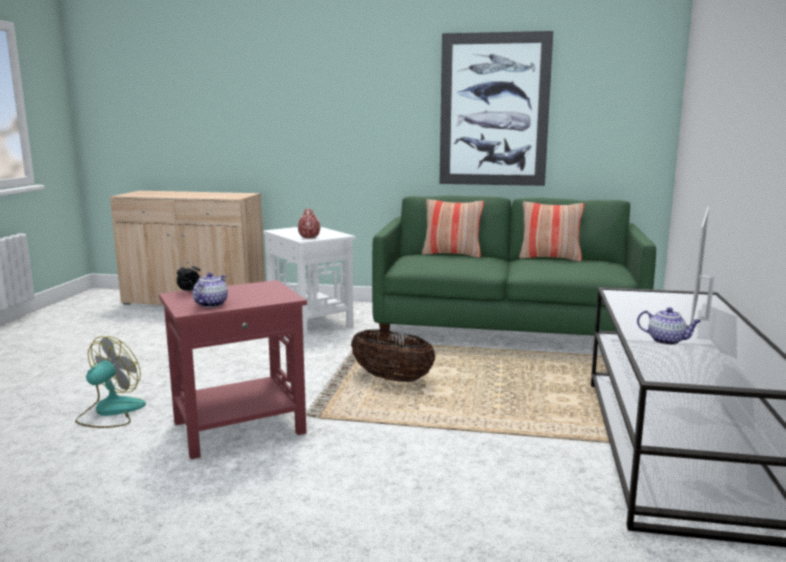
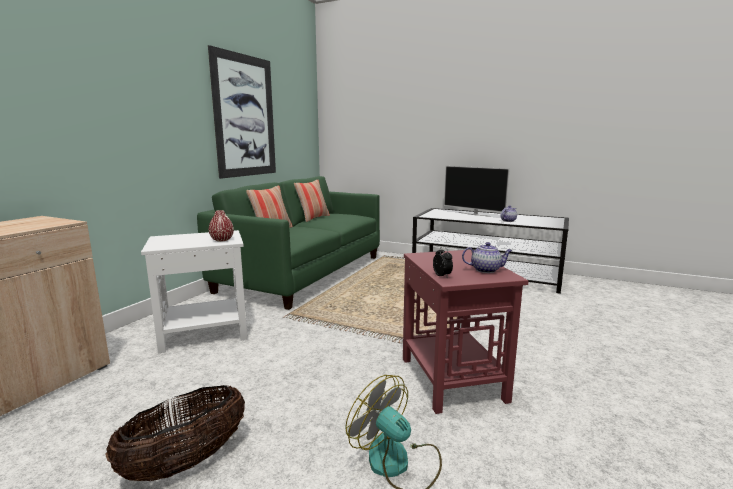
camera: 75 degrees left, 0 degrees up
(211, 304) = (486, 270): teapot -> teapot turned 150 degrees clockwise
(392, 379) = (376, 315): basket -> basket (186, 462)

